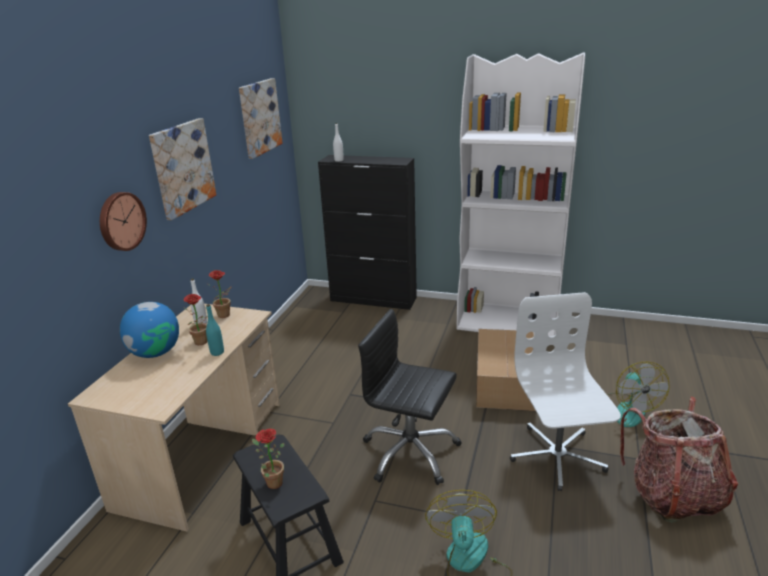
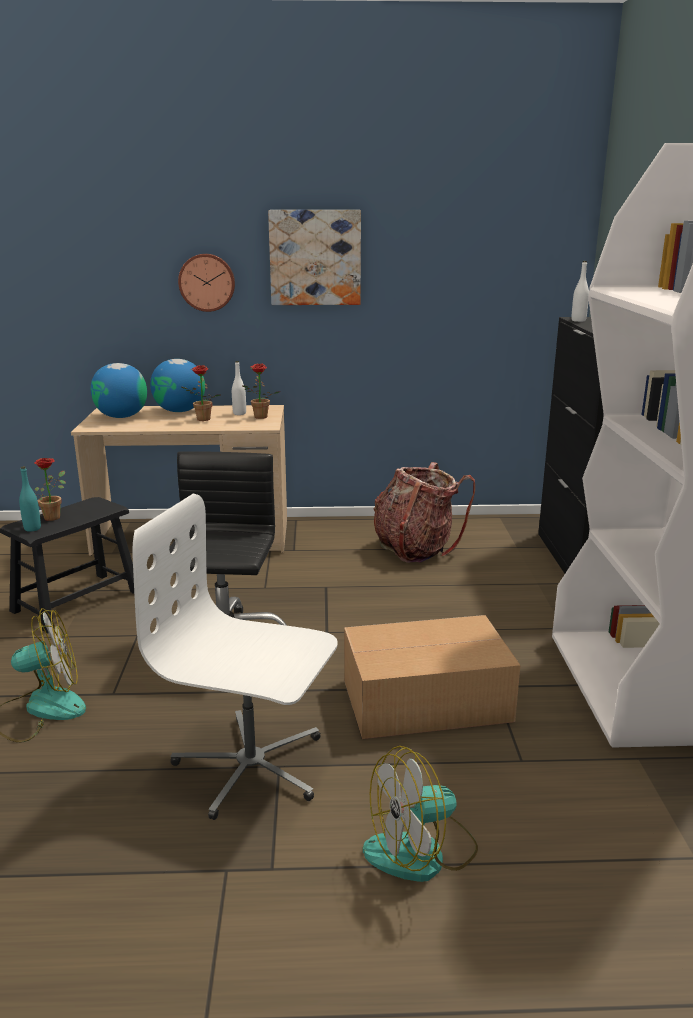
camera: 70 degrees right, 5 degrees down
(138, 387) = (121, 417): none -> globe
(217, 352) = (185, 426): turquoise bottle -> turquoise bottle (32, 528)
(259, 117) = (500, 236): picture -> none
(556, 456) = (251, 767): white office chair -> white office chair turned 135 degrees counterclockwise
(672, 495) = (179, 912): backpack -> backpack (416, 549)

